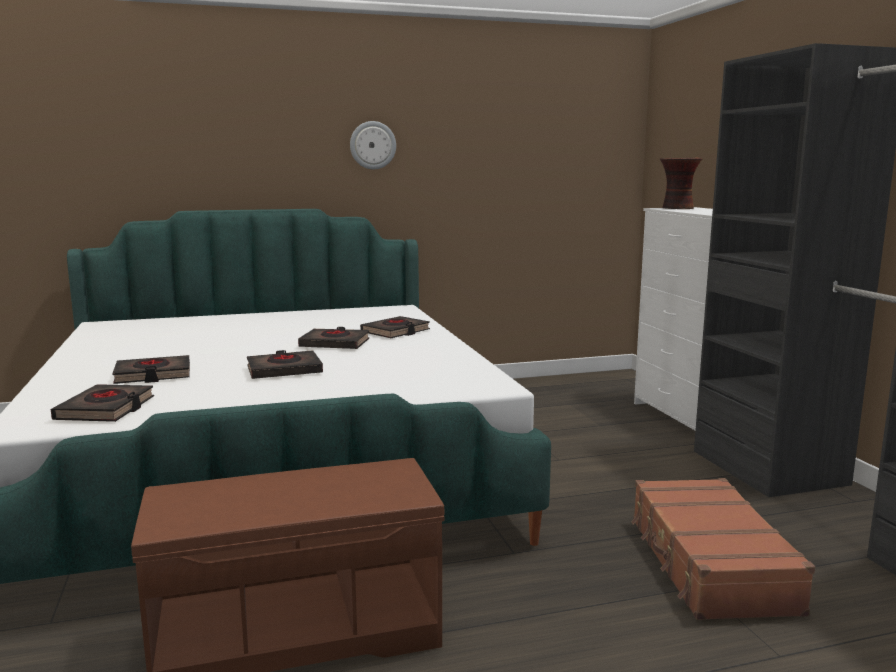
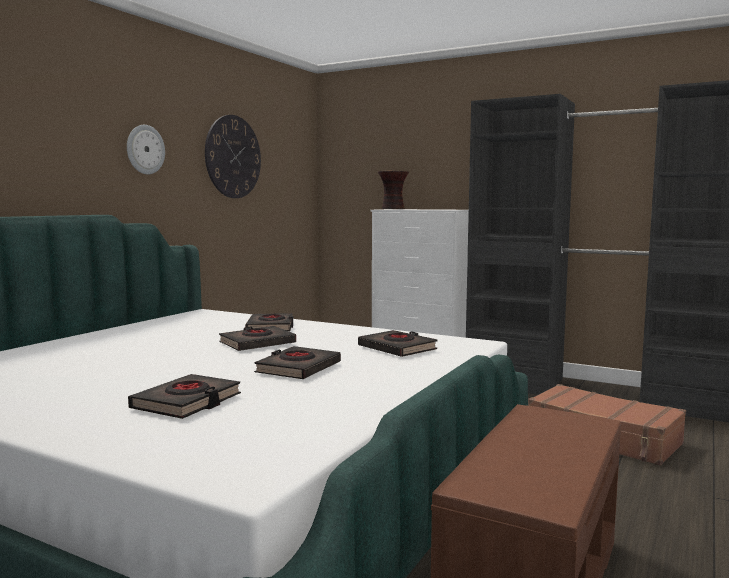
camera: 45 degrees left, 5 degrees down
(106, 409) = (267, 438): black book -> black book (397, 348)
(493, 145) = (233, 157): none -> wall clock

